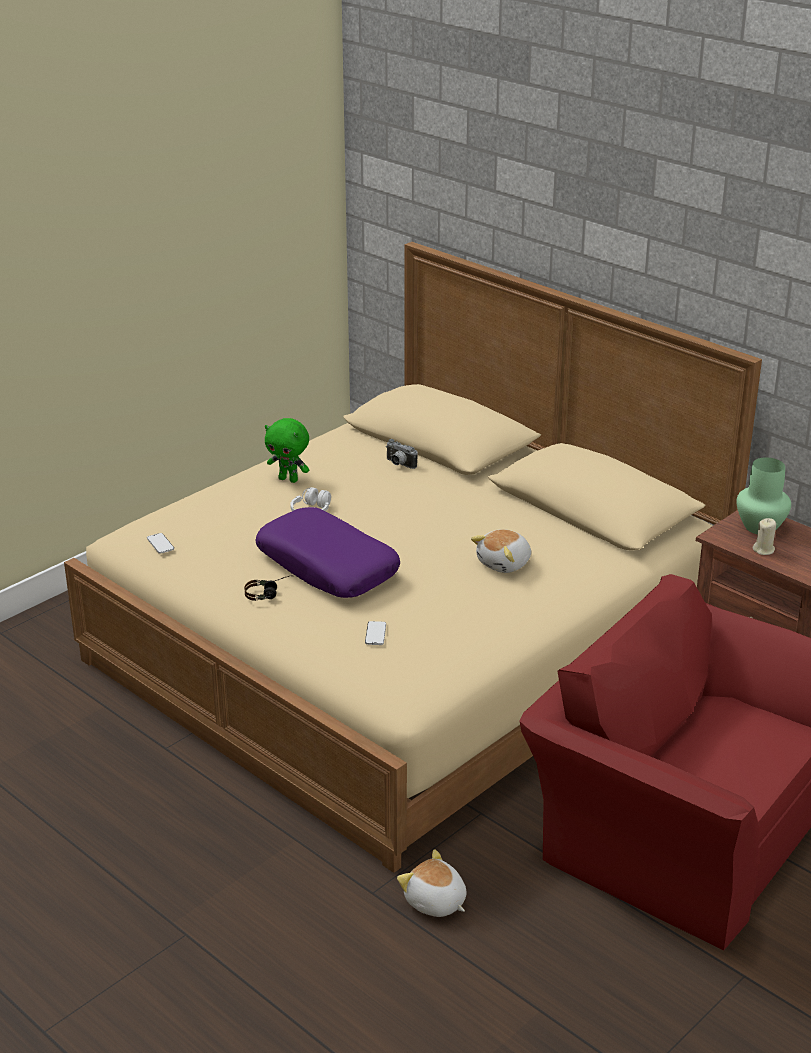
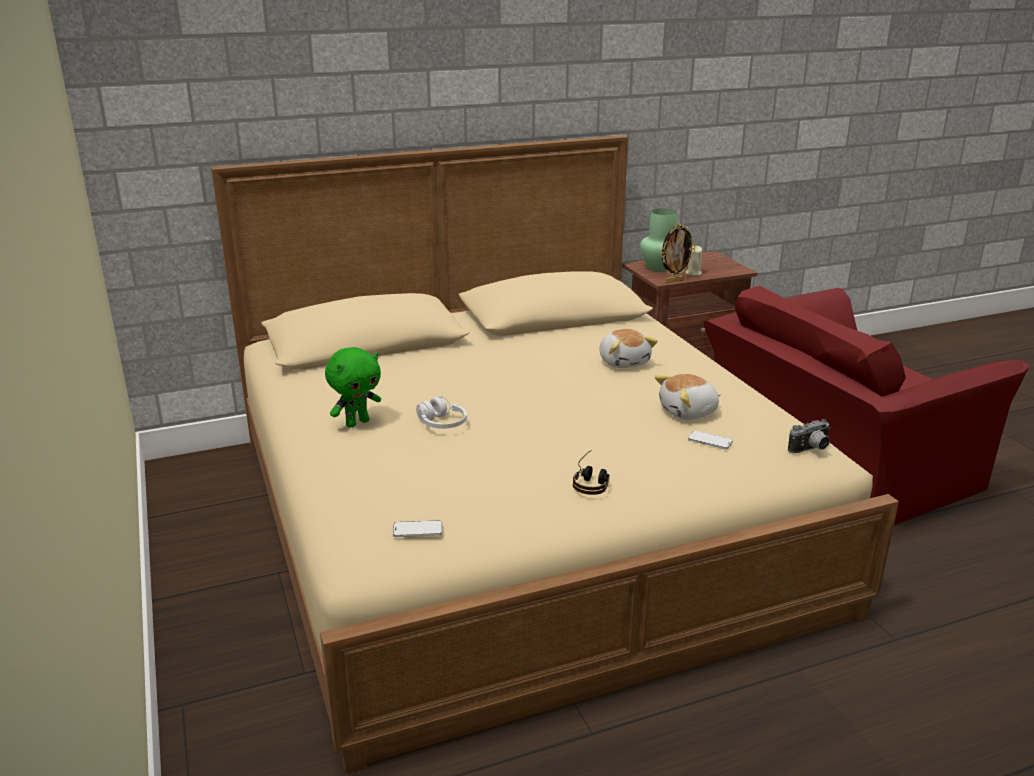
camera: 65 degrees left, 5 degrees down
(328, 566) = (562, 438): purple pillow -> none
(399, 464) = (396, 365): camera -> camera (811, 450)
(435, 902) = (914, 606): plush toy -> plush toy (688, 412)
(723, 543) = (674, 281): none -> picture frame

